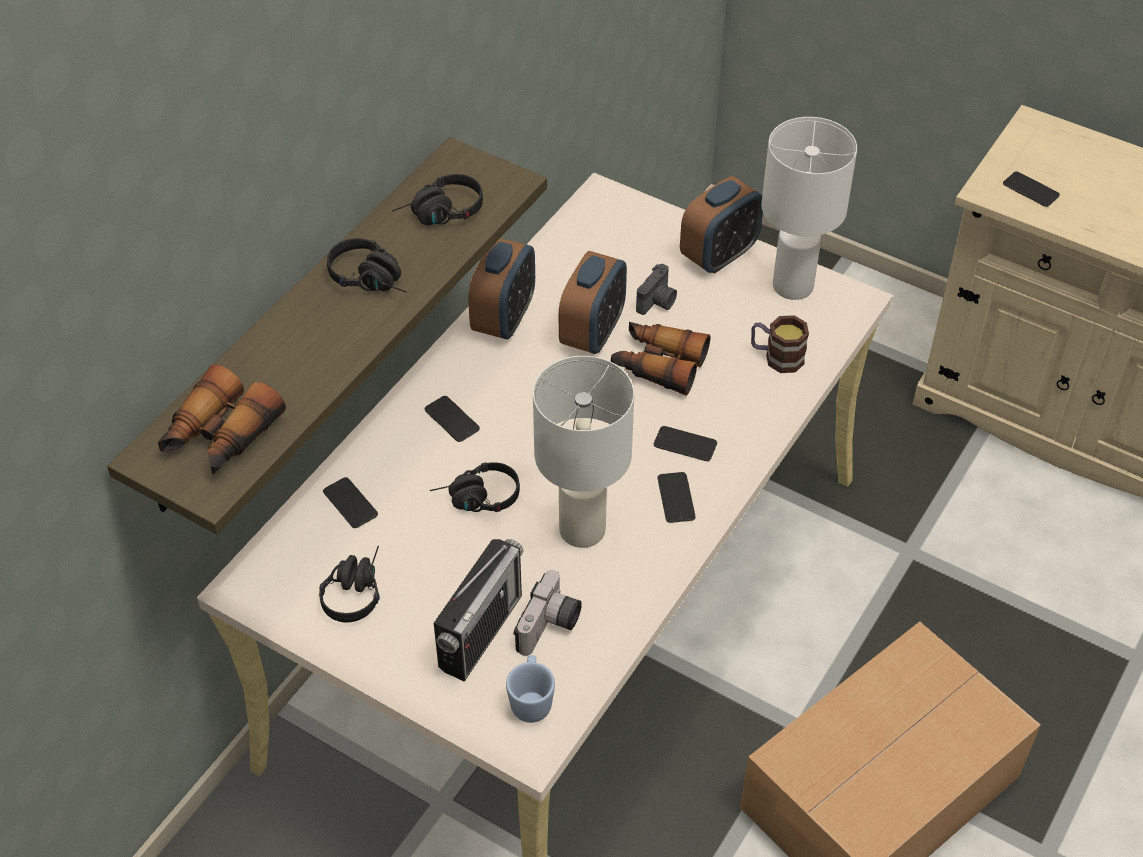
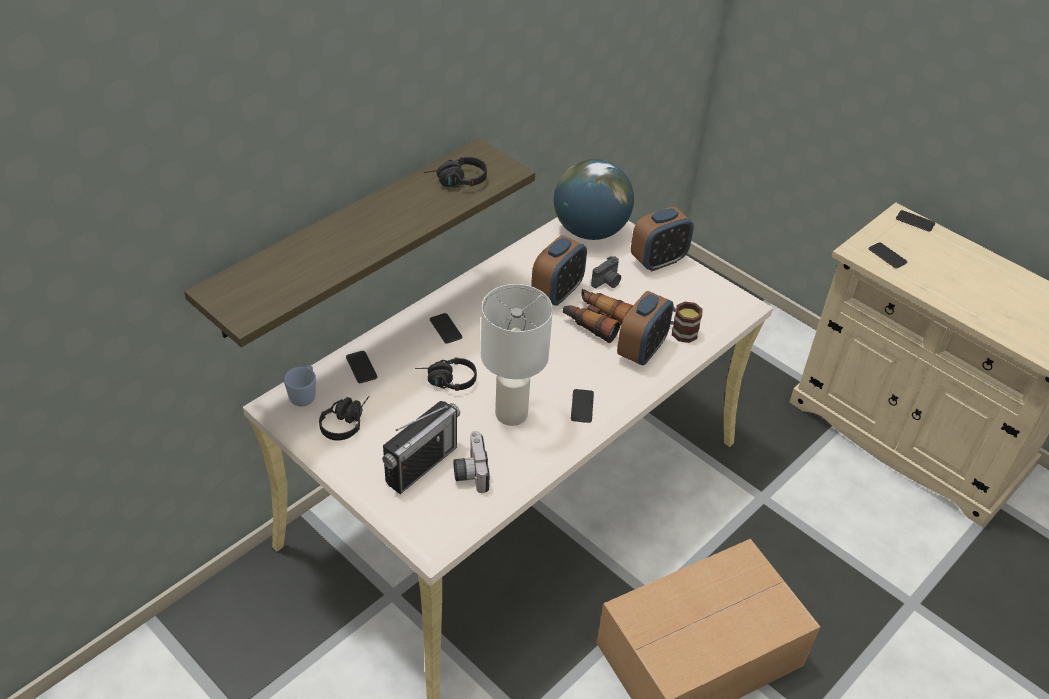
camera: 10 degrees right, 5 degrees down
(220, 436) = (263, 287): binoculars -> none
(373, 280) = (398, 212): black headphones -> none
(504, 319) = (500, 274): alarm clock -> alarm clock (641, 351)
(531, 700) = (441, 515): blue mug -> blue mug (304, 395)
(550, 627) = (469, 471): camera -> camera turned 135 degrees clockwise
(612, 227) = (590, 231): none -> globe
(685, 444) = (599, 374): phone -> phone (915, 221)
(792, 286) = (703, 288): white table lamp -> none

